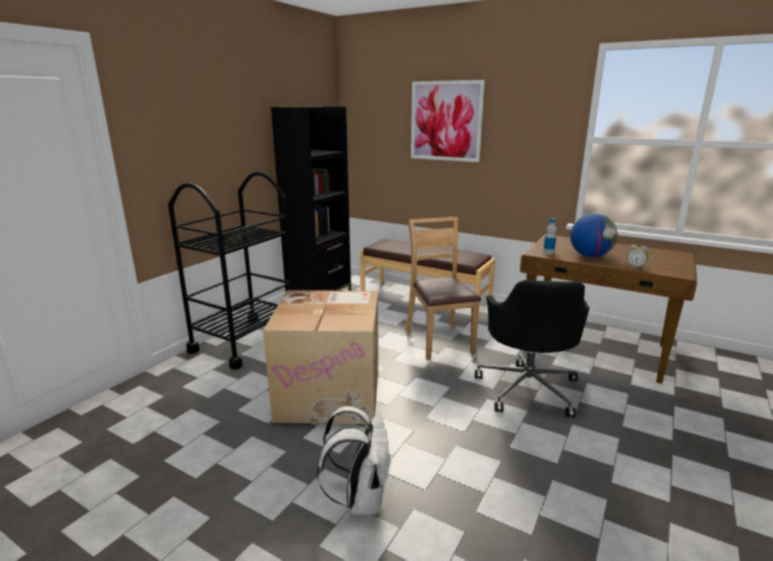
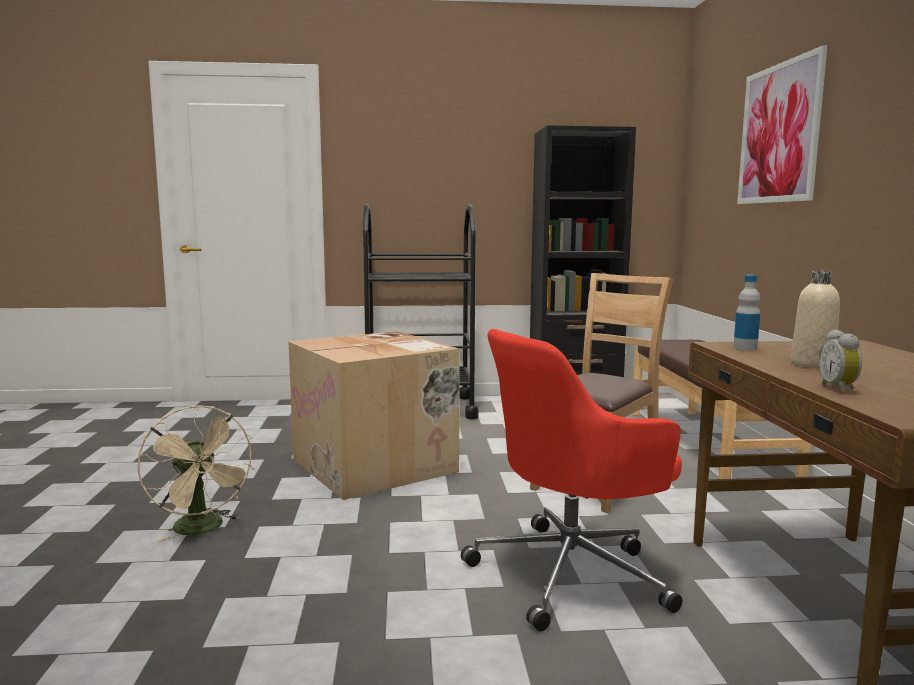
camera: 55 degrees right, 10 degrees down
(361, 499) = (203, 529): white backpack -> beige fan
(528, 388) = (572, 573): black office chair -> red office chair
(590, 256) = (812, 364): globe -> beige bottle

